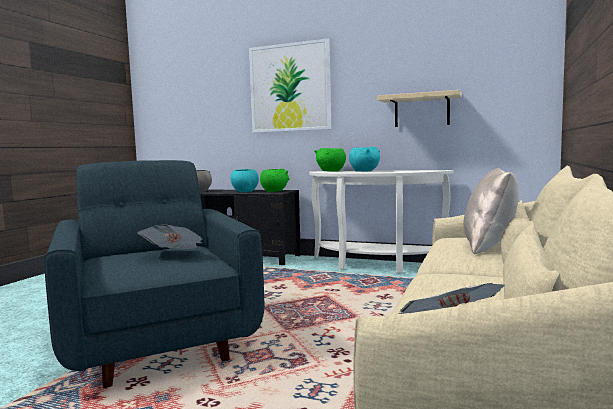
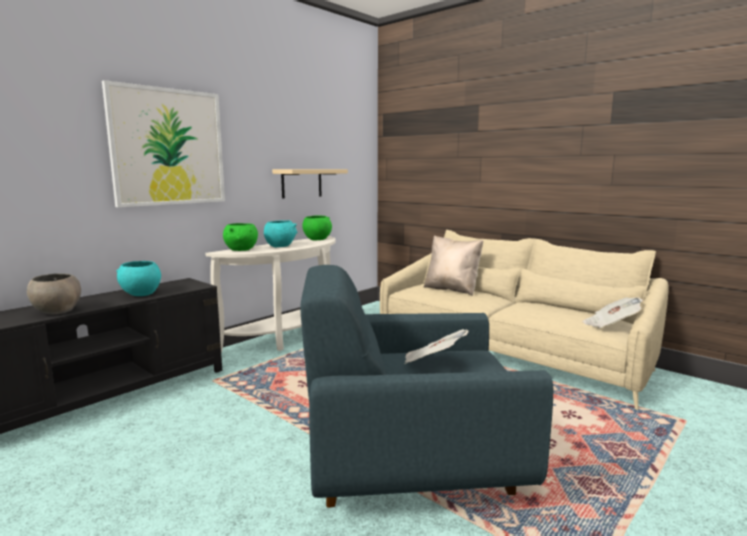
camera: 70 degrees left, 5 degrees up
(274, 191) = (181, 285): green bowl -> green bowl (317, 239)

